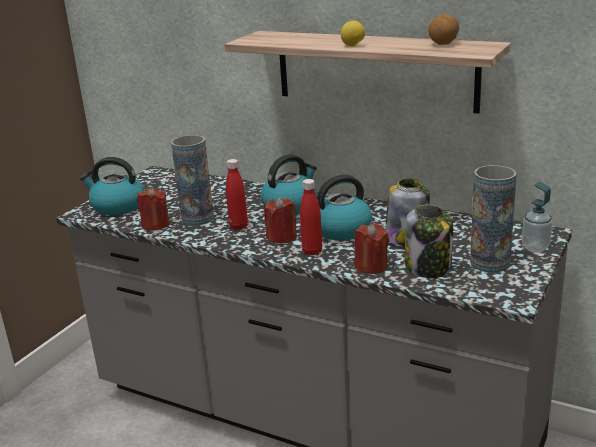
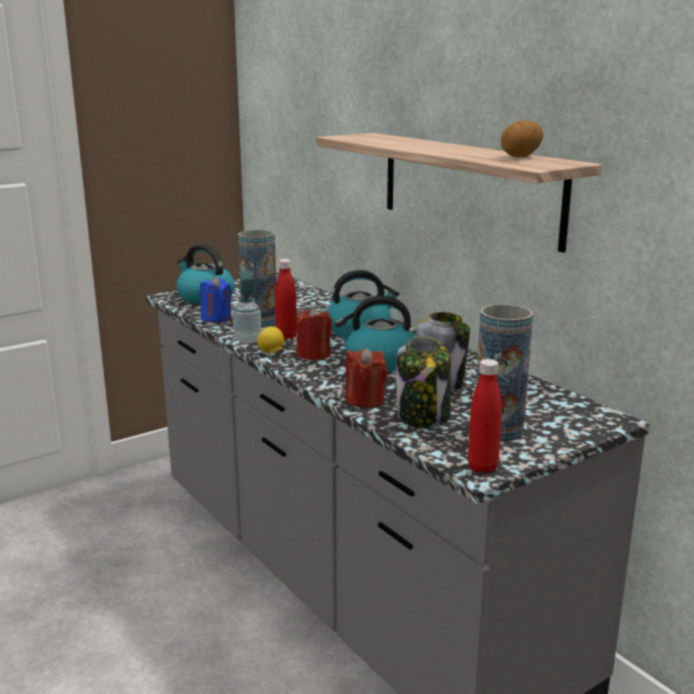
camera: 25 degrees right, 5 degrees down
(155, 224) = (216, 318): red candle -> blue candle
(312, 251) = (325, 373): red bottle -> red bottle (482, 467)
(353, 45) = (425, 149): lemon -> lemon (271, 352)
(535, 247) = (574, 429): soap dispenser -> soap dispenser (247, 340)

